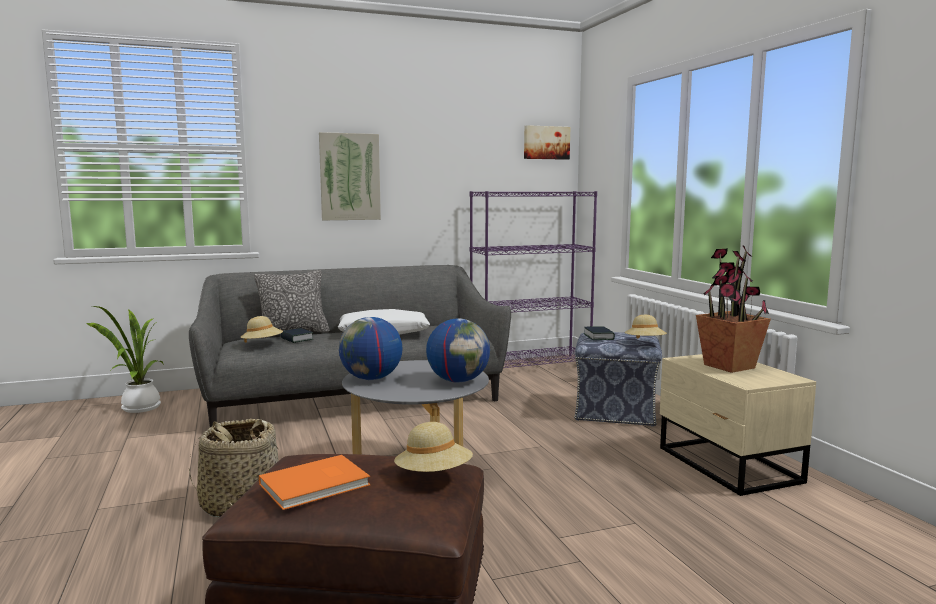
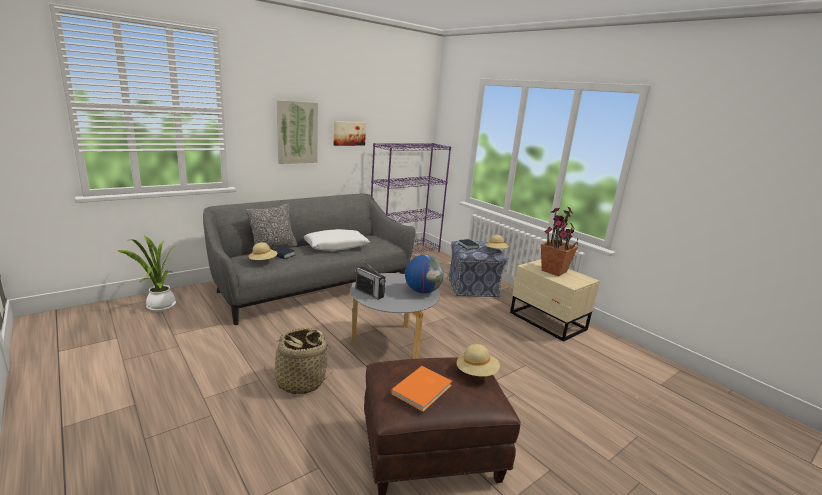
camera: 20 degrees left, 10 degrees up
(371, 379) = (369, 293): globe -> radio
(546, 142) = (418, 110): picture -> picture (349, 133)

